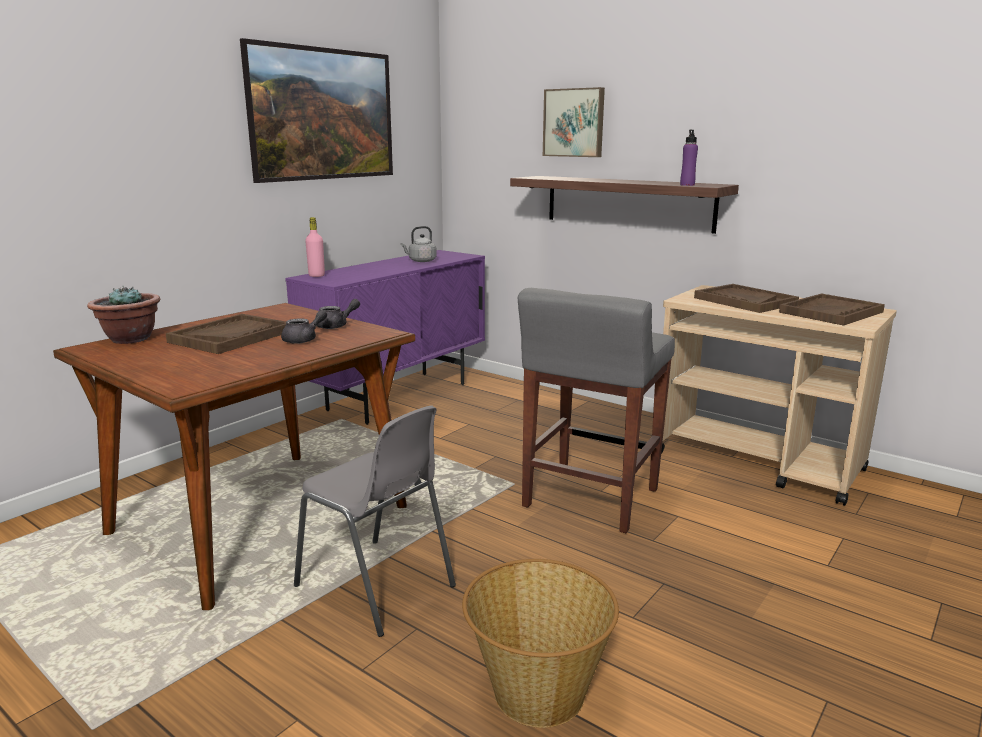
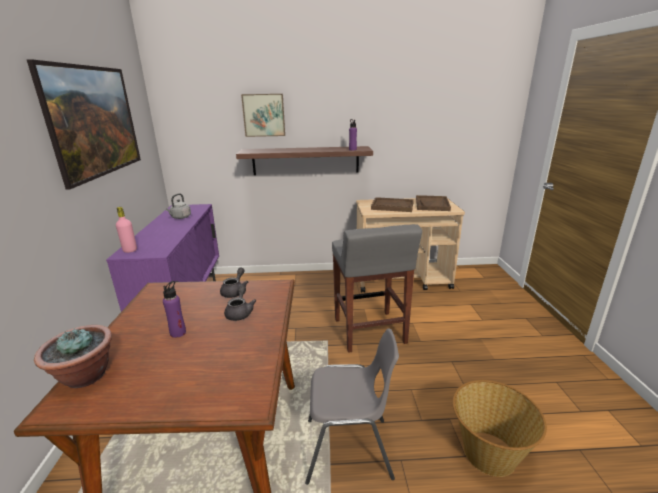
camera: 40 degrees left, 5 degrees up
(231, 336) = (178, 333): brown tray -> purple bottle

